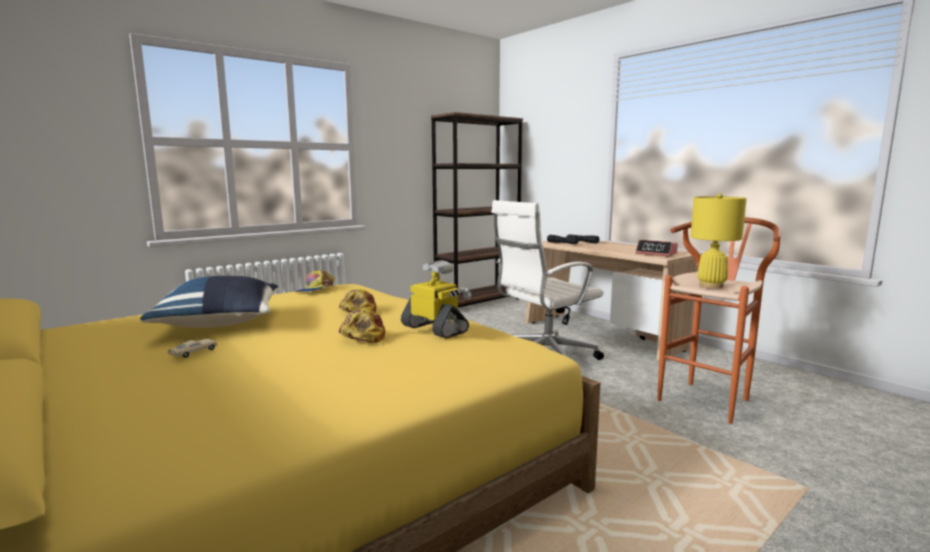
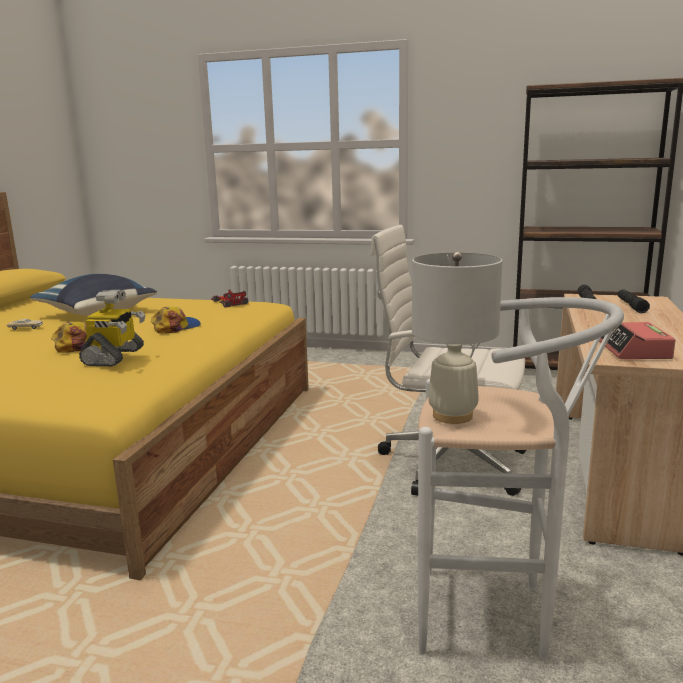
camera: 55 degrees right, 5 degrees up
(316, 290) = (228, 302): cap -> toy car
(709, 398) = (496, 616): orange stool -> white stool
(711, 286) = (452, 416): yellow table lamp -> white table lamp

